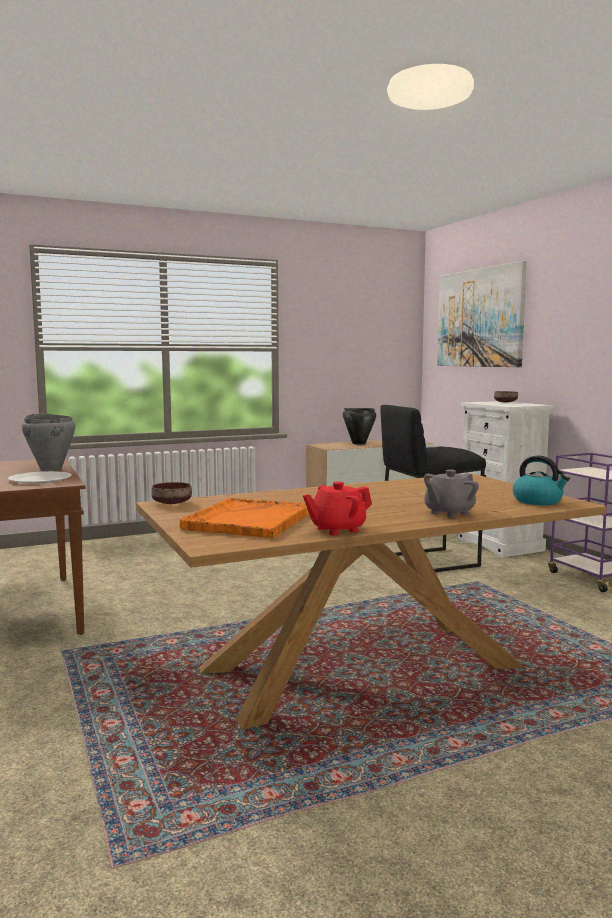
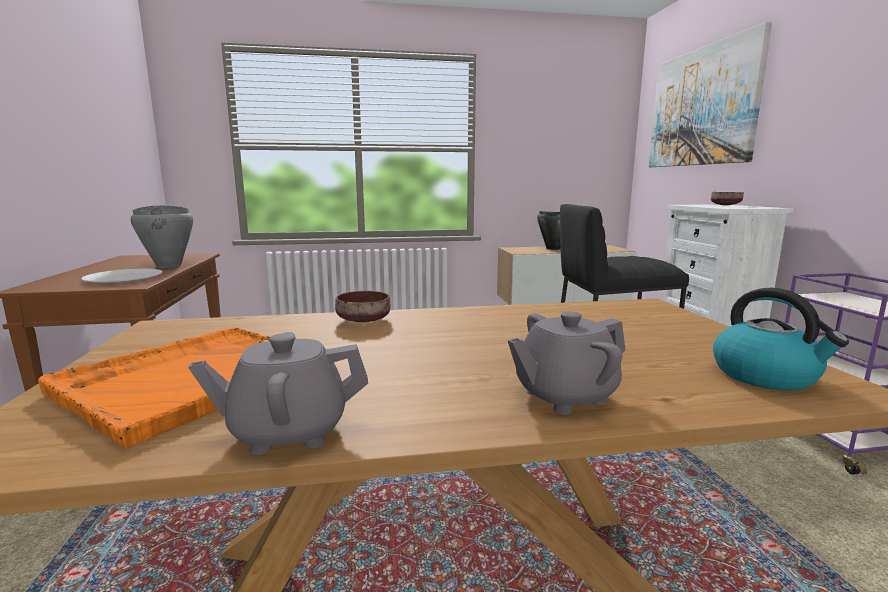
camera: 15 degrees right, 5 degrees up
(172, 503) = (174, 327): brown bowl -> brown bowl (365, 320)
(337, 530) = (288, 432): red teapot -> grey teapot

